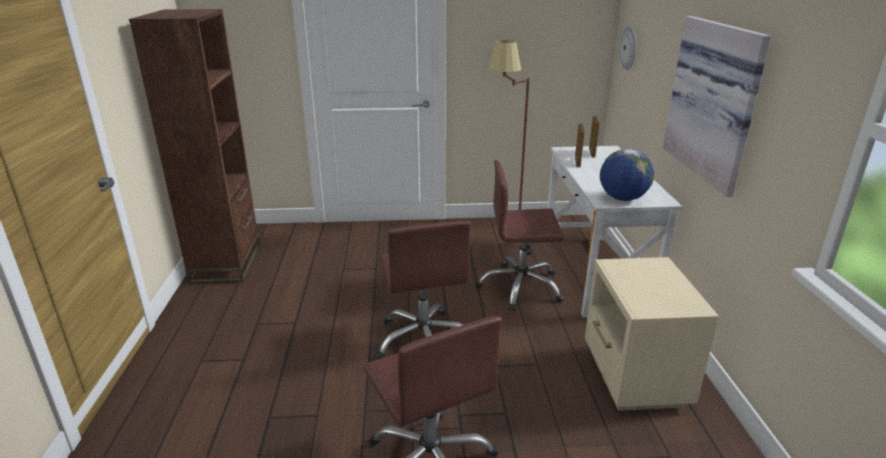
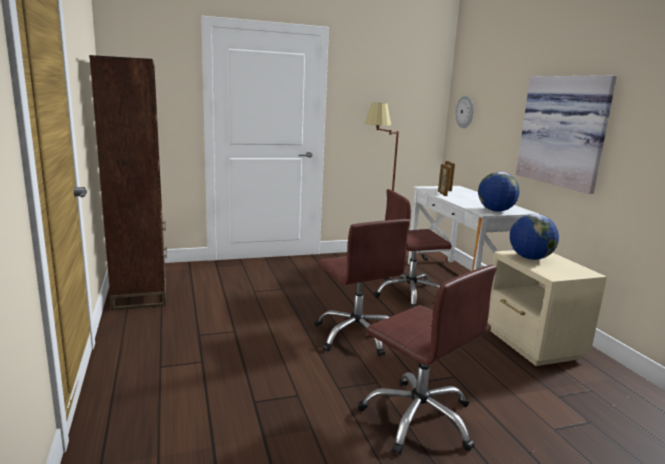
camera: 15 degrees left, 10 degrees down
(634, 275) = (530, 258): none -> globe

